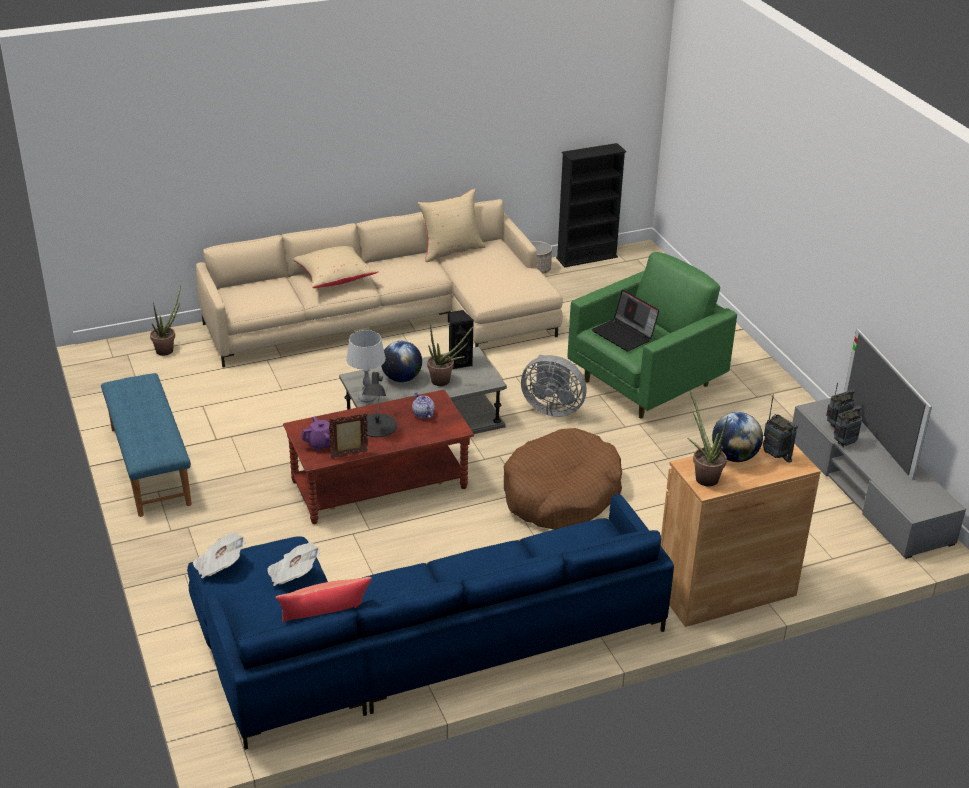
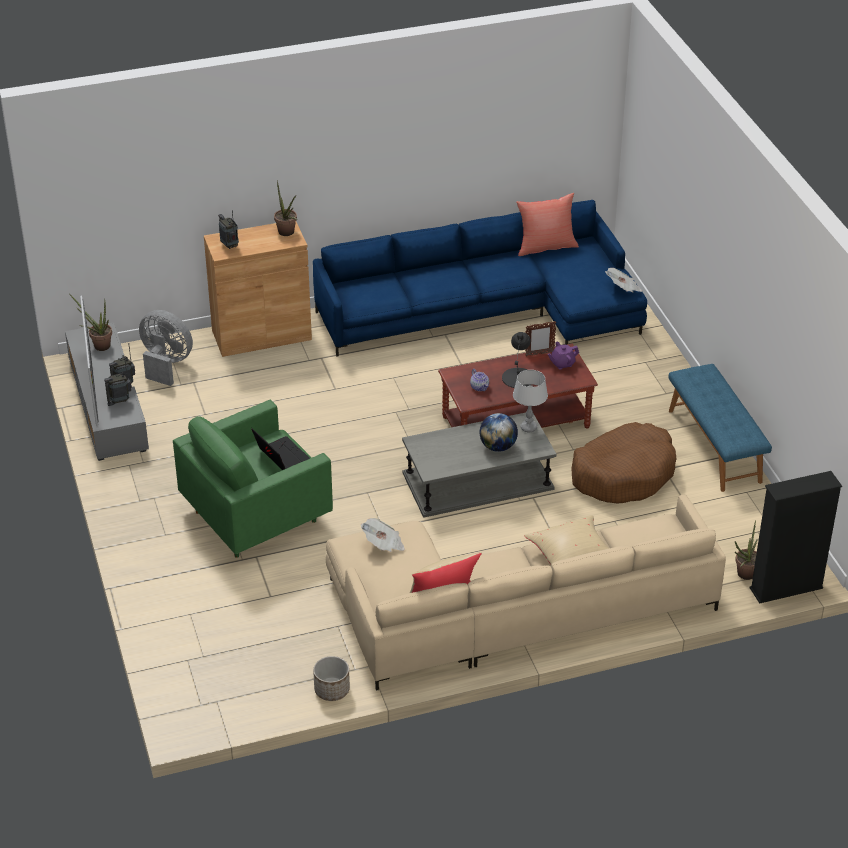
camera: 175 degrees left, 5 degrees up
(293, 574) = (571, 279): newspaper -> newspaper (383, 544)
(444, 381) = (458, 442): potted plant -> potted plant (98, 345)
(459, 362) = (443, 463): black speaker -> none
(552, 408) = (354, 491): grey fan -> grey fan (166, 364)
(561, 494) = (365, 409): brown dog bed -> brown dog bed (623, 474)
(586, 258) = (264, 709): black bookcase -> black bookcase (786, 588)
(734, 457) = (259, 245): globe -> none

